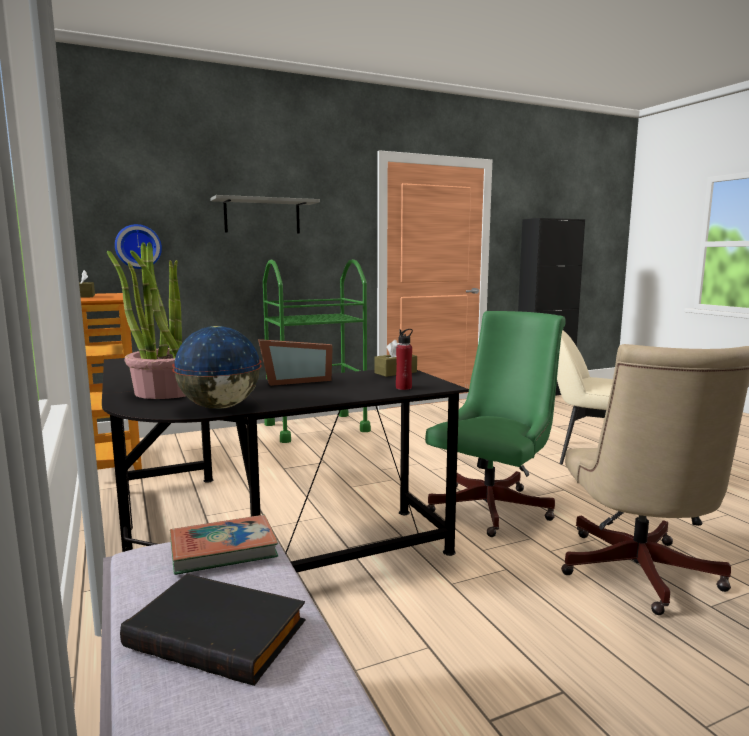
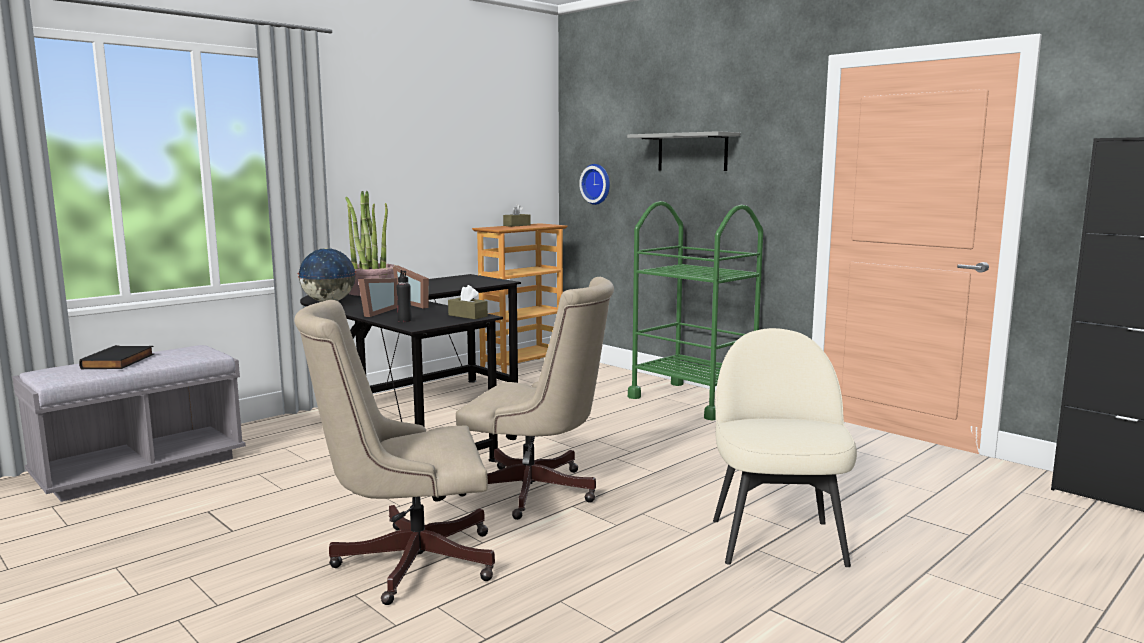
camera: 70 degrees right, 0 degrees up
(223, 550) = (195, 353): book -> none
(334, 394) = (374, 312): none -> picture frame
(403, 388) = (404, 320): red bottle -> black bottle
(494, 505) = (538, 493): green office chair -> beige office chair

